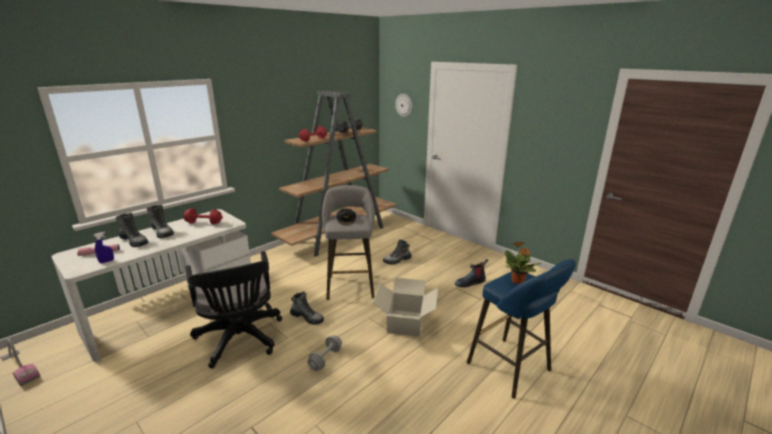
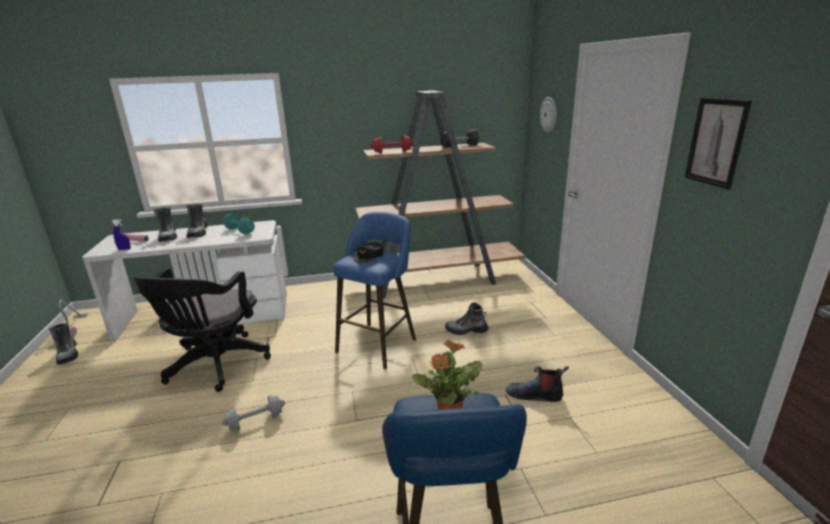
camera: 35 degrees right, 0 degrees up
(204, 223) = (240, 231): red dumbbell -> turquoise dumbbell
(307, 318) = (294, 366): boot -> boot (68, 354)
(350, 285) = (379, 343): grey stool -> blue stool
(406, 323) = (385, 416): cardboard box -> none
(540, 122) = (716, 142): none -> picture

